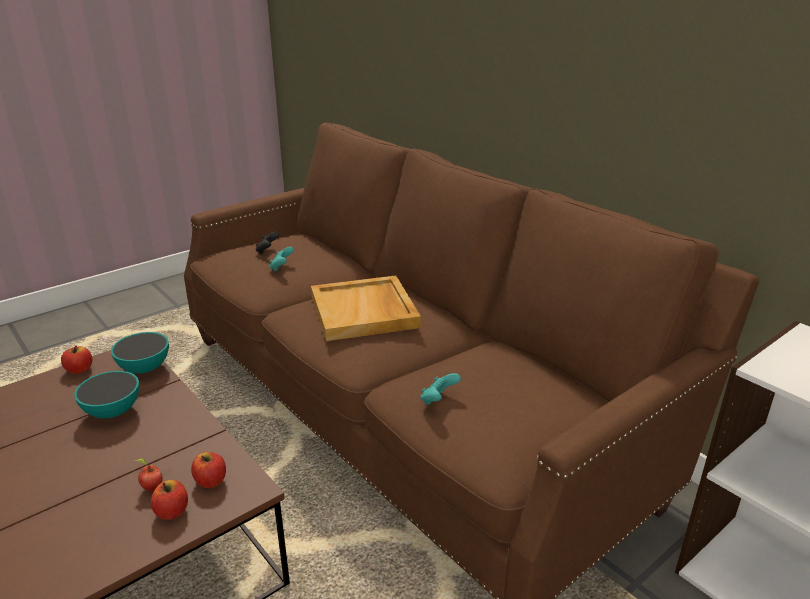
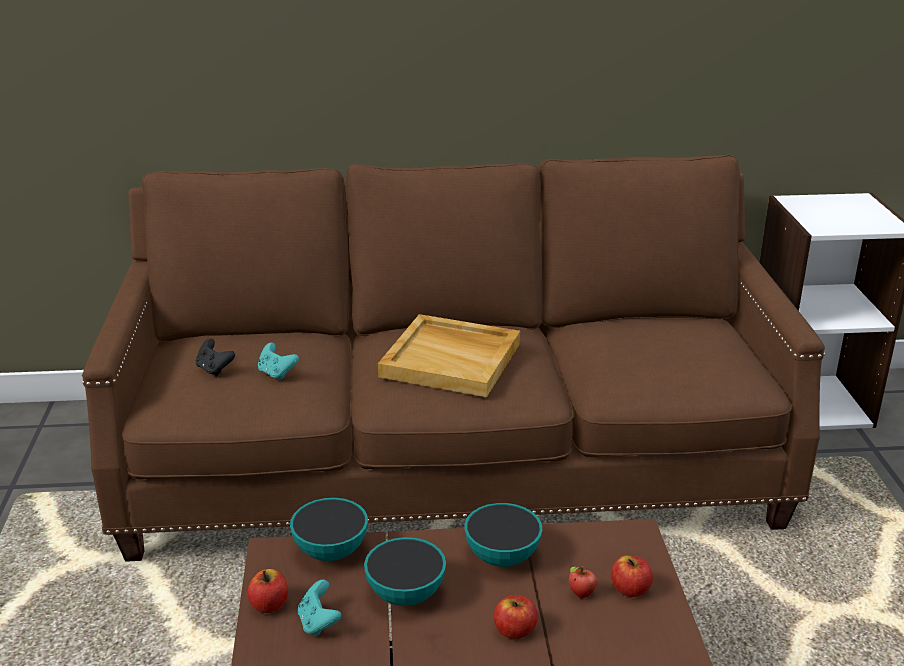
camera: 55 degrees left, 0 degrees up
(178, 435) = (502, 557): none -> bowl
(211, 481) = (602, 555): apple -> apple (515, 630)
(438, 400) = (651, 377): turquoise game controller -> turquoise game controller (318, 623)

